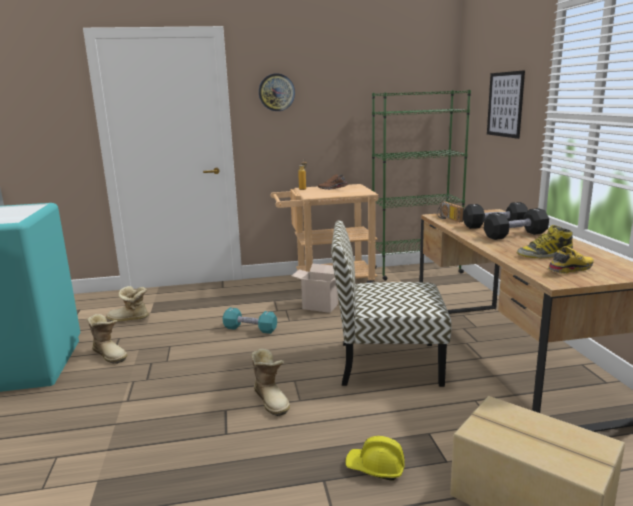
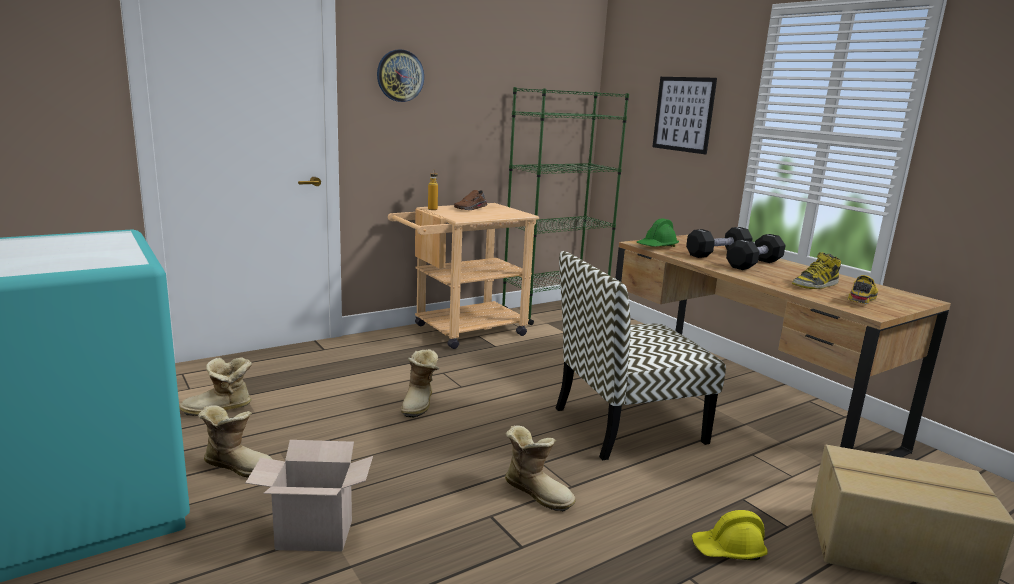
camera: 25 degrees left, 0 degrees up
(250, 329) = (420, 403): turquoise dumbbell -> boot
(318, 307) = (482, 365): cardboard box -> cardboard box (311, 536)
(448, 219) = (657, 246): radio -> green hard hat

